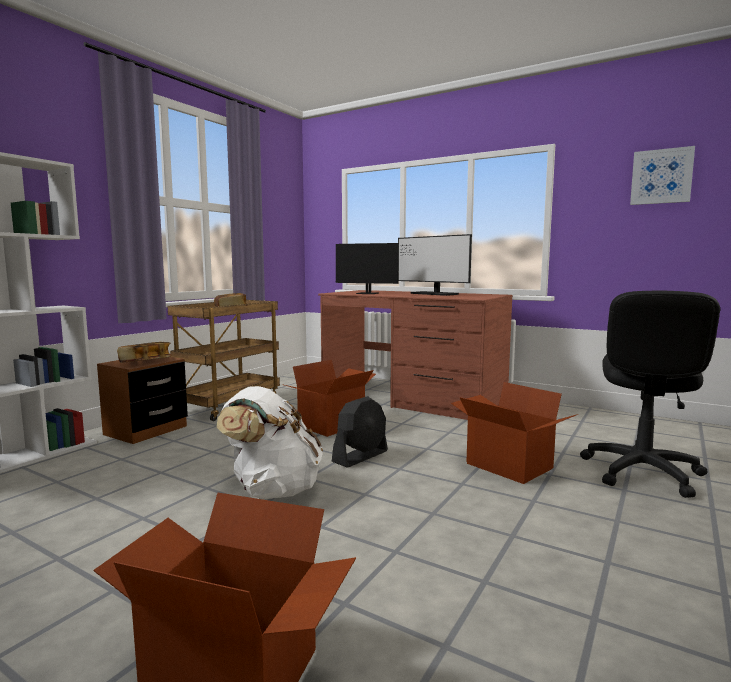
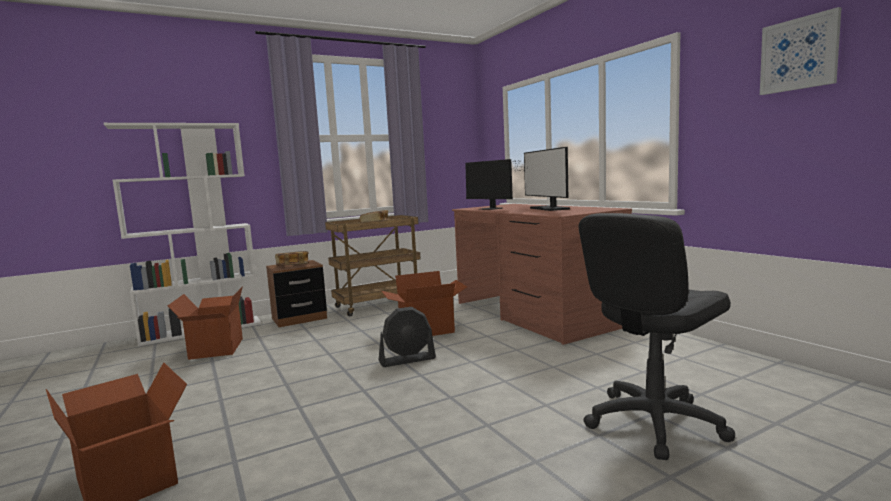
camera: 30 degrees right, 0 degrees up
(273, 490) = (309, 375): white backpack -> none
(508, 466) = (517, 390): cardboard box -> cardboard box (215, 348)

